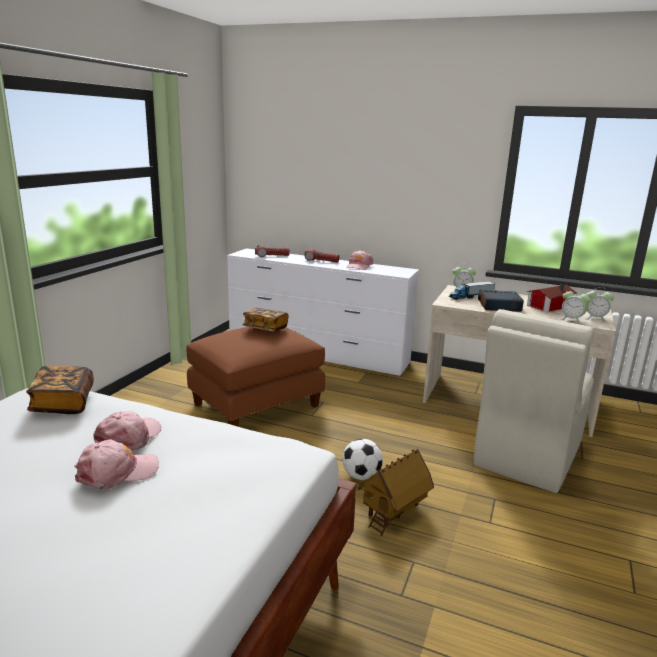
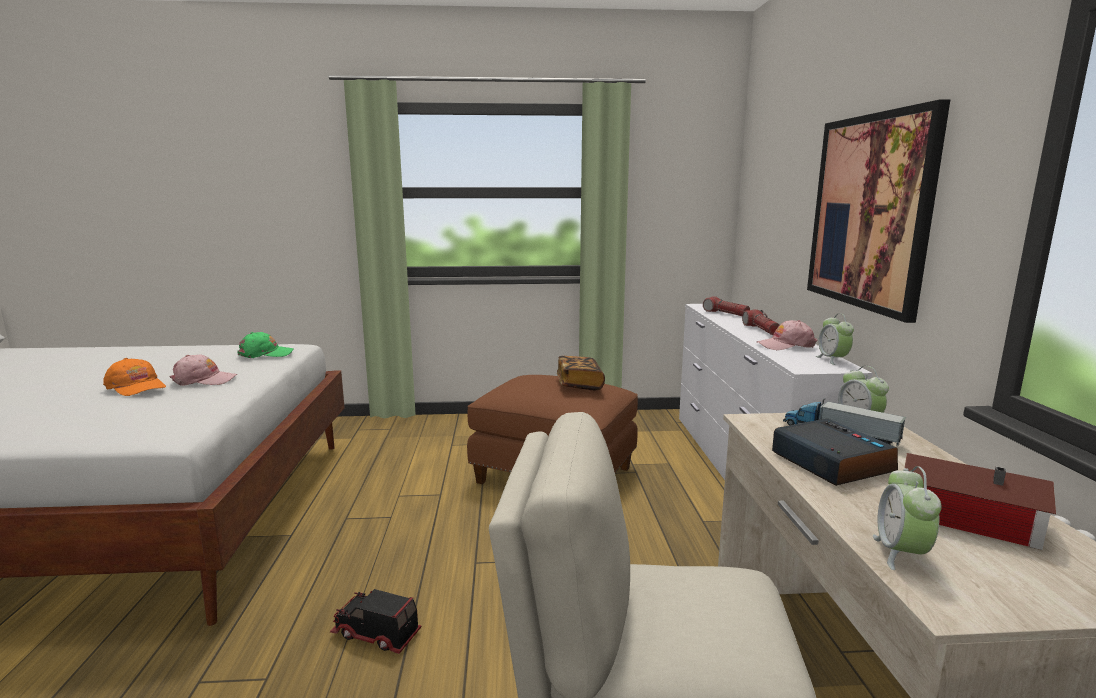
camera: 65 degrees right, 5 degrees down
(63, 403) = (265, 354): book -> green cap
(117, 472) = (136, 387): pink cap -> orange cap
(361, 476) = (446, 587): football -> none
(393, 511) = (375, 634): toy house -> toy truck
(395, 185) = (869, 212): none -> picture
(595, 318) = (993, 591): alarm clock -> alarm clock (832, 360)

